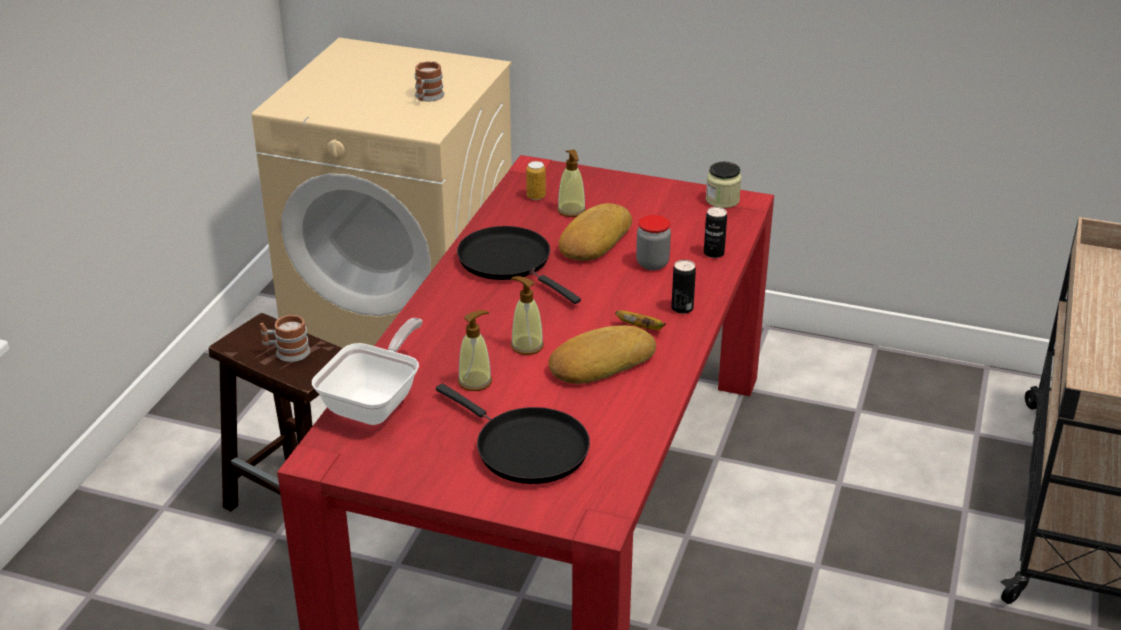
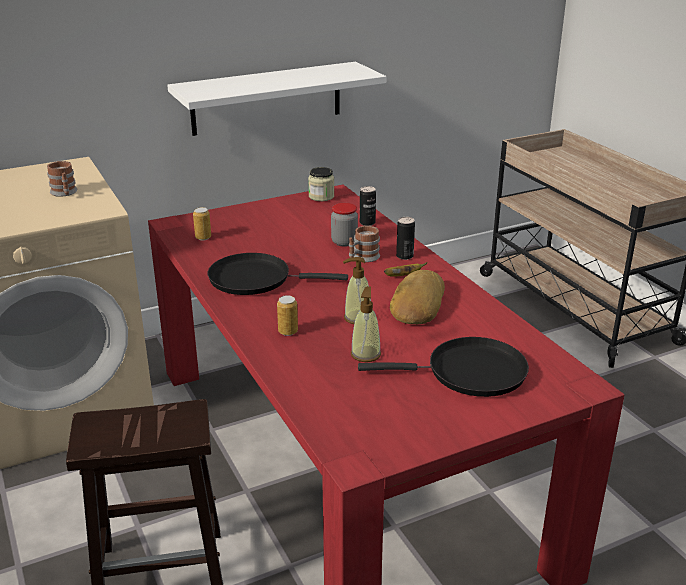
camera: 45 degrees left, 5 degrees down
(287, 352) = (144, 427): mug -> mug (363, 258)
(376, 402) = (325, 403): frying pan -> none
(451, 326) = (288, 331): none -> can
(571, 210) = (241, 236): soap dispenser -> none
(593, 240) = (285, 245): bread -> none
(740, 53) = (267, 98): none -> white shelf

